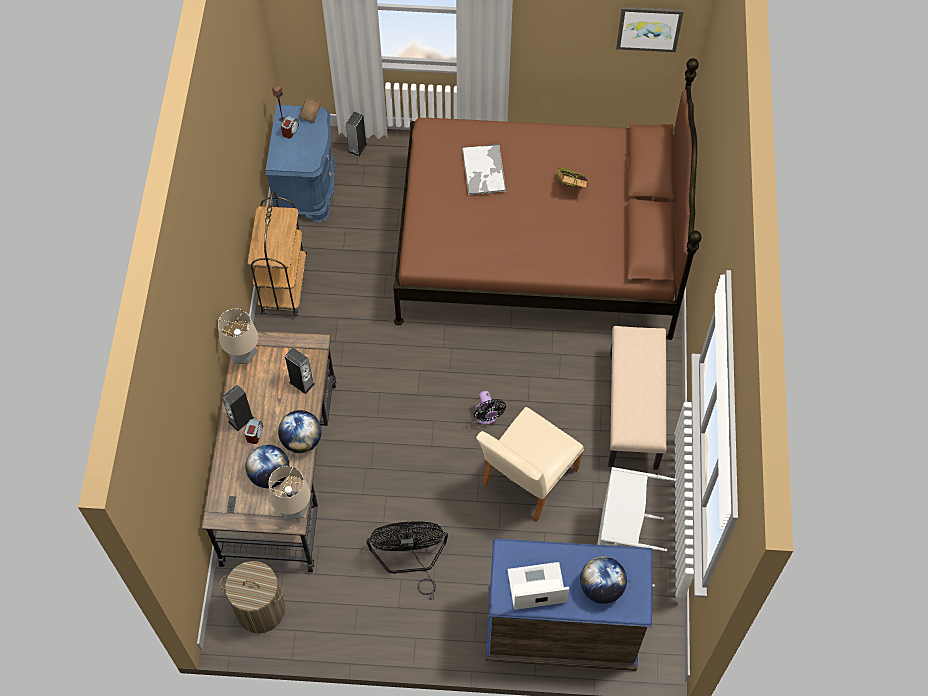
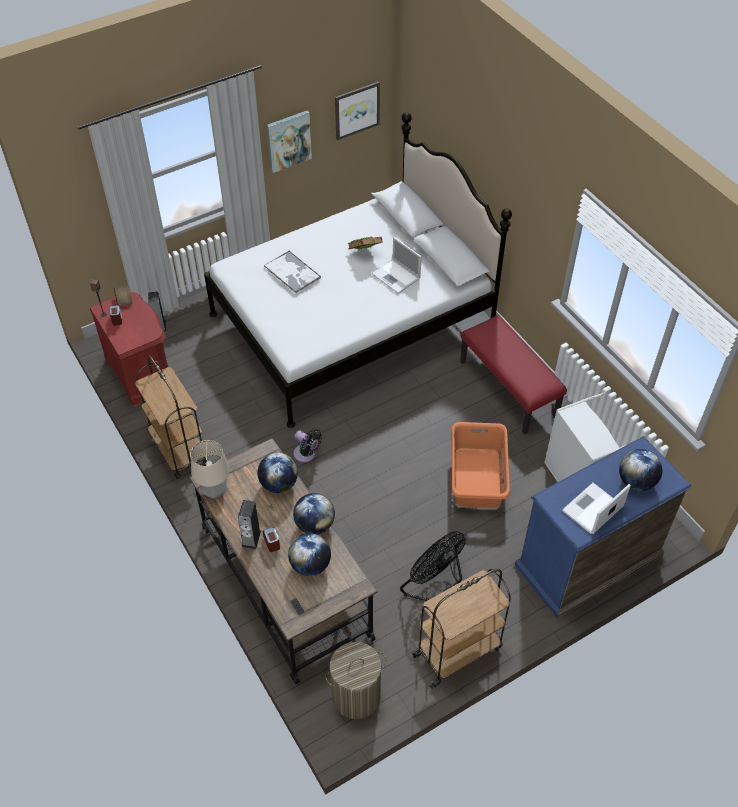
camera: 35 degrees left, 10 degrees down
(294, 510) = (353, 579): table lamp -> none
(302, 383) = (279, 484): speaker -> globe
(307, 188) = (142, 373): blue nightstand -> red nightstand
(375, 631) = (458, 651): none -> brown cart
(486, 416) = (411, 451): black fan -> black fan (306, 455)
(526, 481) = (476, 478): beige chair -> orange laundry basket
(538, 247) = (351, 323): brown bed -> white bed
(555, 29) = (288, 141): none -> picture
(581, 232) = (396, 276): none -> laptop
(634, 410) = (509, 389): beige bench -> red bench

